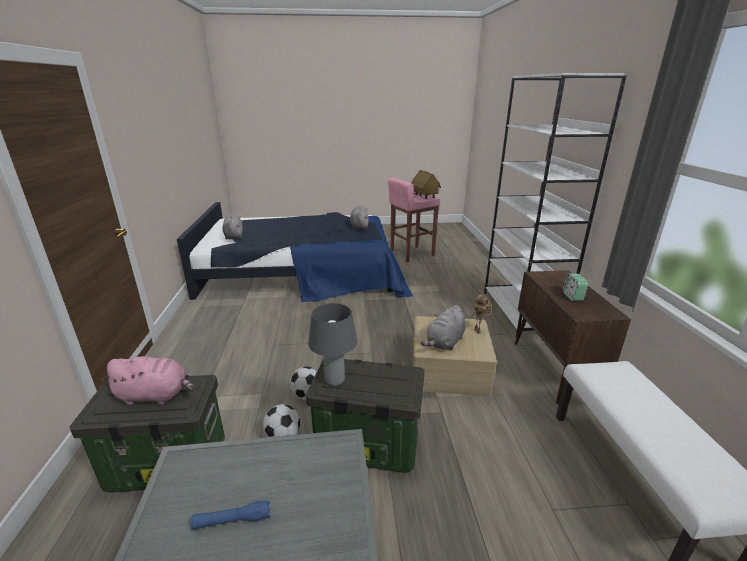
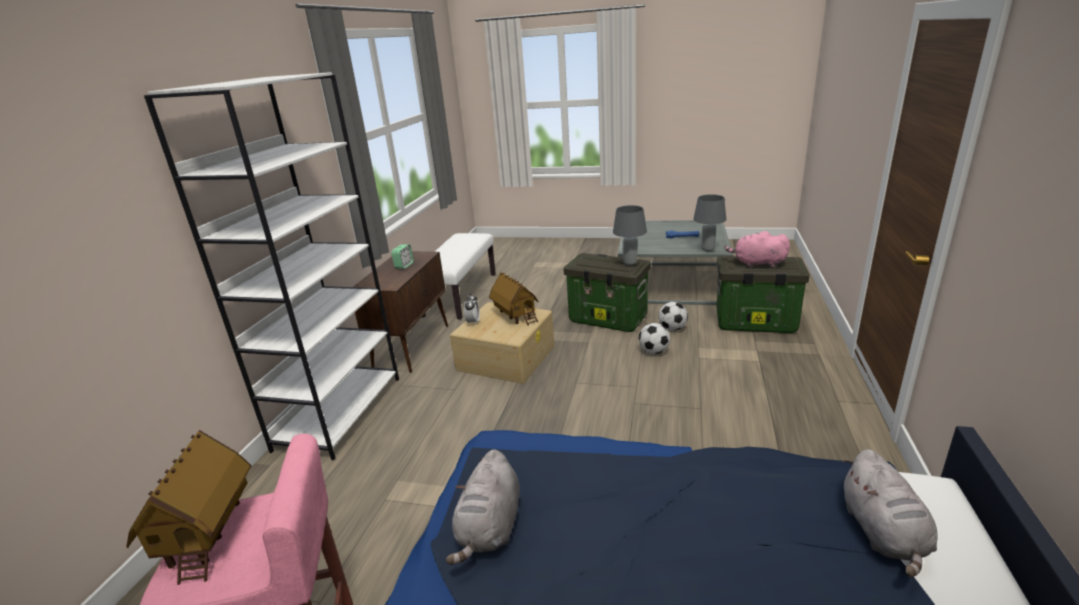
camera: 160 degrees left, 0 degrees up
(199, 460) = (708, 249): none -> grey table lamp
(445, 342) = (515, 316): grey plush toy -> toy house
(478, 331) = (473, 322): toy robot -> alarm clock

